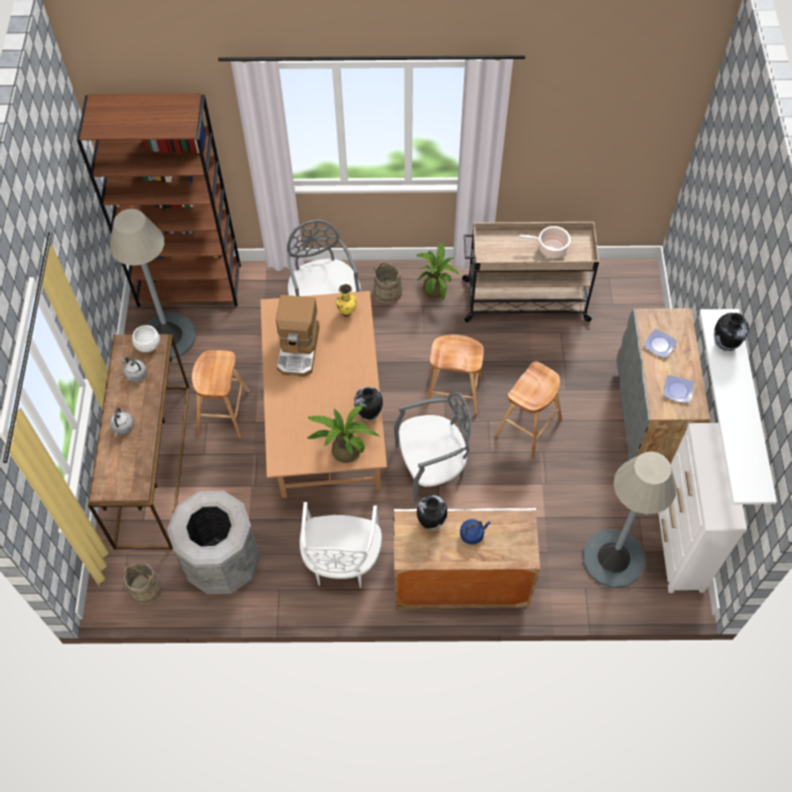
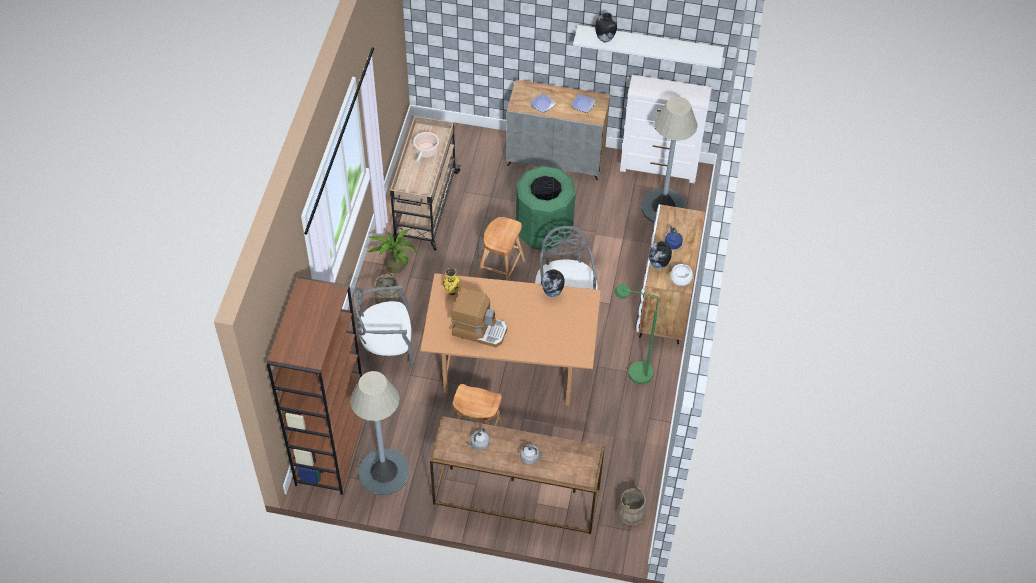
camera: 80 degrees left, 5 degrees down
(148, 345) = (452, 432): white bowl -> white bowl (680, 280)
(222, 563) = (619, 455): grey trash can -> none
(341, 561) = (633, 373): white chair -> green floor lamp
(343, 449) = (579, 314): potted plant -> none
(528, 426) = (544, 231): brown stool -> green trash can

